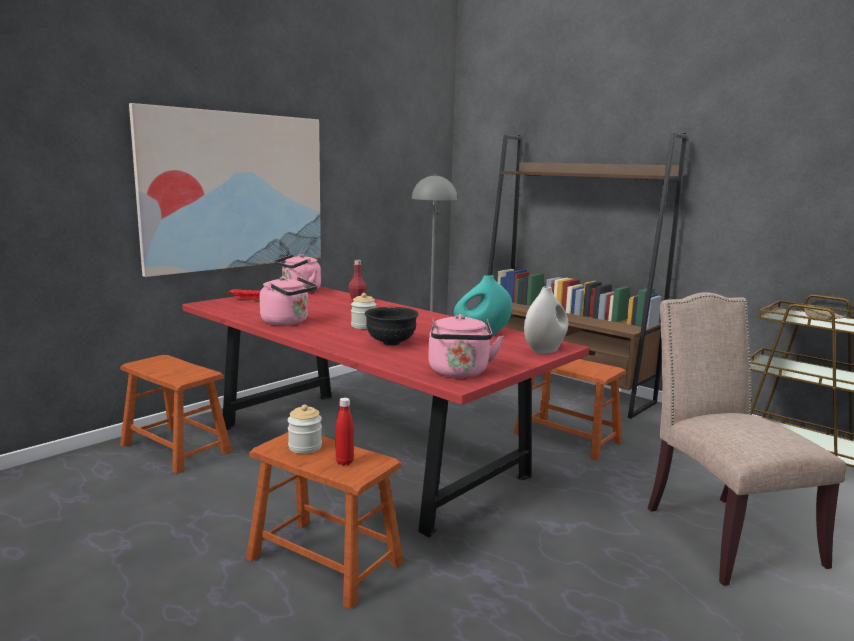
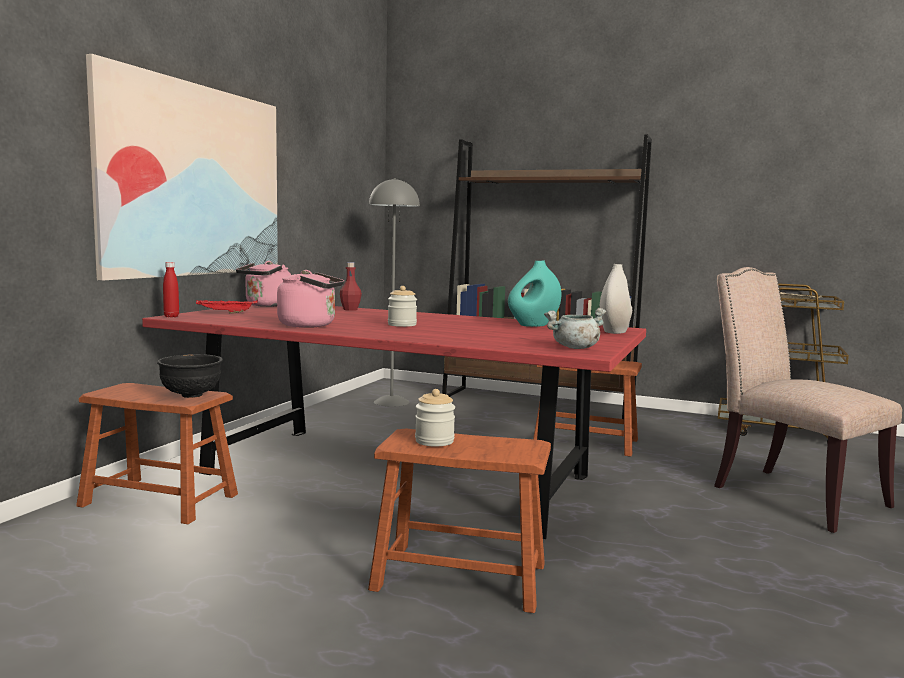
camera: 20 degrees left, 5 degrees down
(344, 462) = (496, 448): red bottle -> red bottle (171, 316)
(390, 343) = (459, 334): black bowl -> black bowl (191, 395)
(459, 373) = (575, 348): pink kettle -> grey cooking pot

